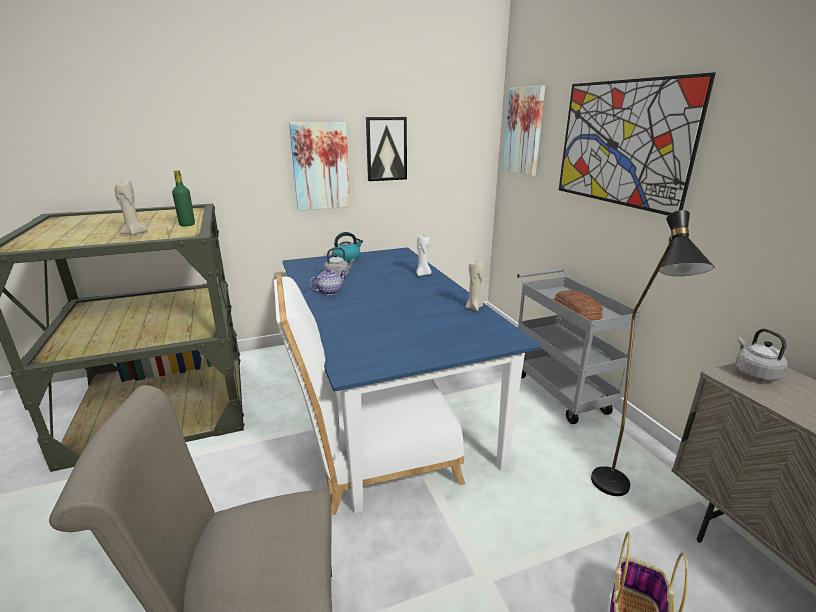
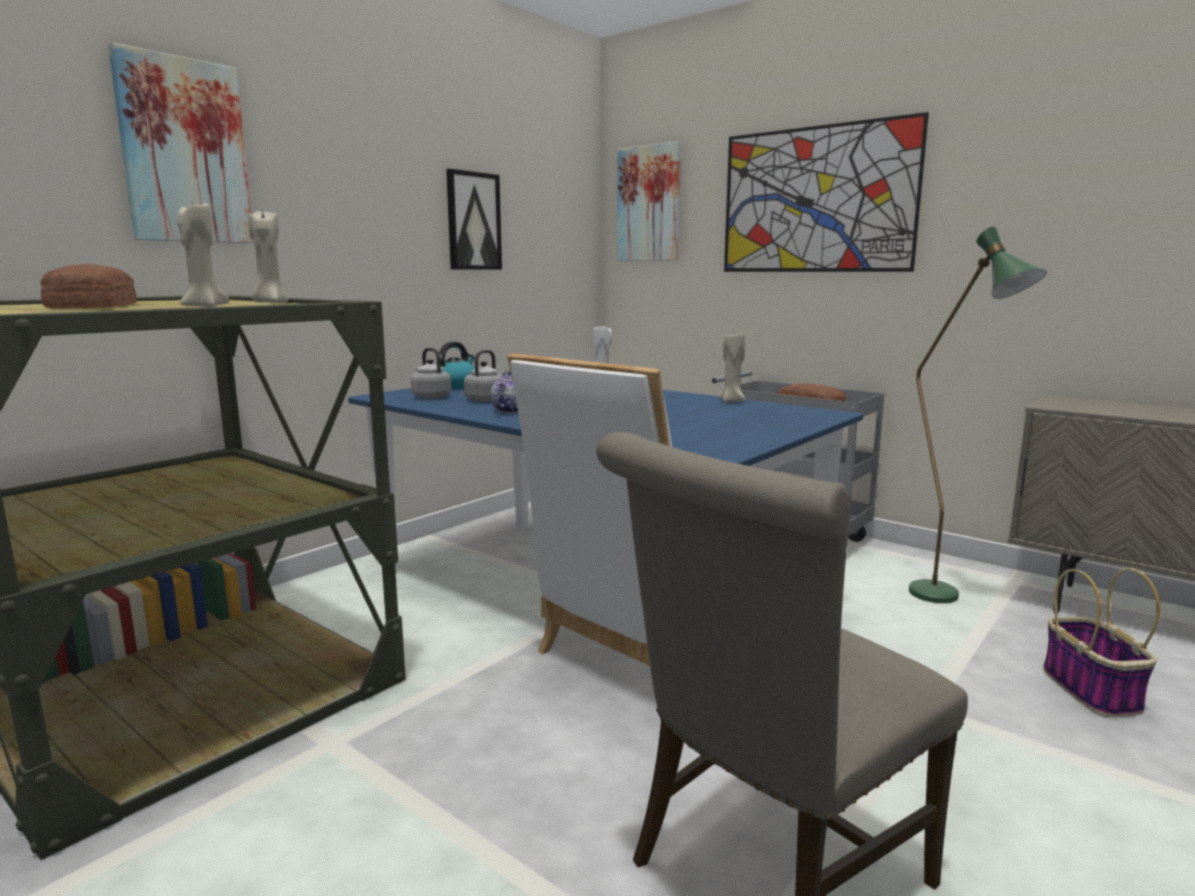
camera: 30 degrees left, 10 degrees down
(107, 224) = (90, 306): none -> bread
(187, 225) = (270, 303): green bottle -> beige candle
(320, 166) = (386, 241): picture -> picture (184, 152)
(614, 493) = (948, 600): black floor lamp -> green floor lamp
(754, 374) = (1062, 403): grey kettle -> grey kettle (430, 396)

